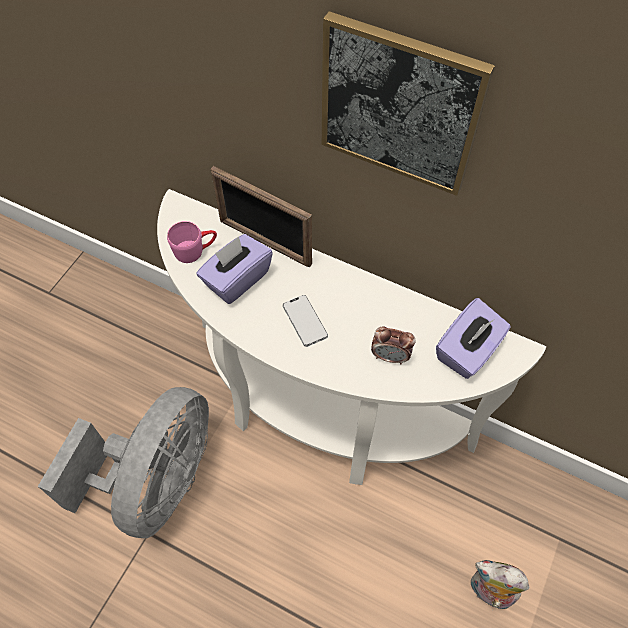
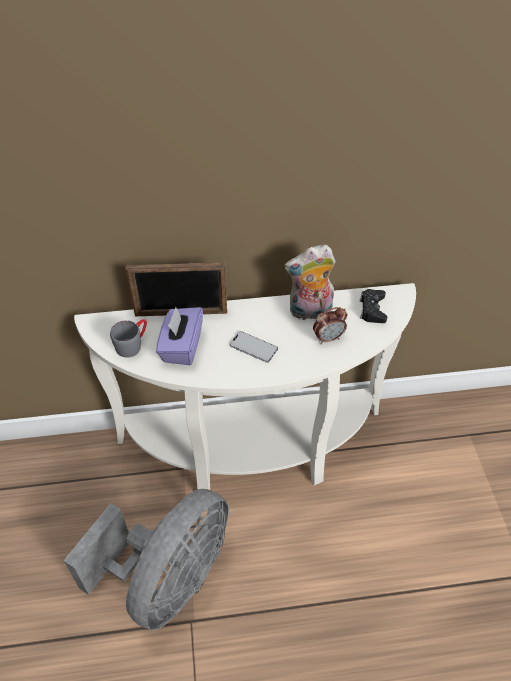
camera: 35 degrees left, 10 degrees down
(157, 482) = (168, 579): grey fan -> grey fan turned 45 degrees clockwise
(195, 250) = (132, 344): pink mug -> grey mug
(399, 106) = (276, 141): picture -> none
(468, 351) = (372, 309): purple tissue box -> black game controller
(489, 592) = (455, 495): plush toy -> plush toy (309, 312)

